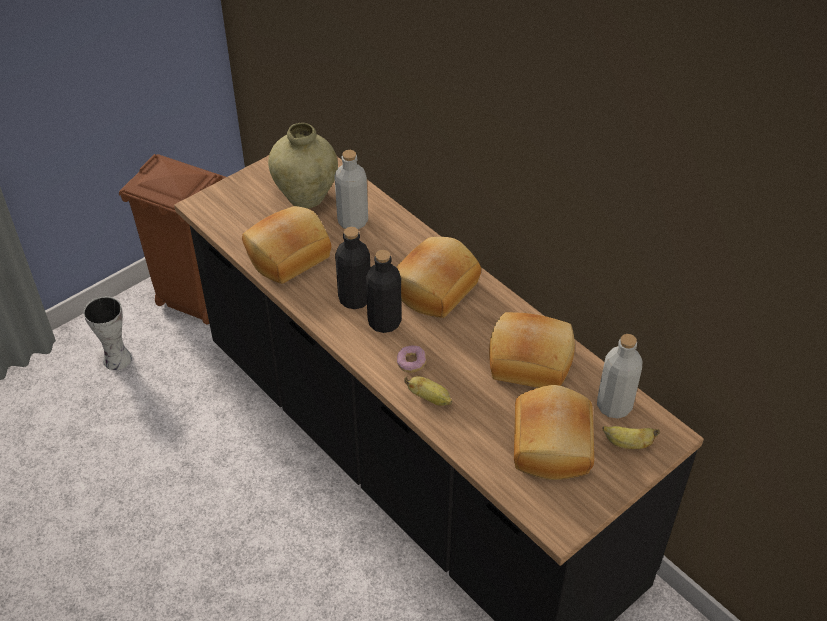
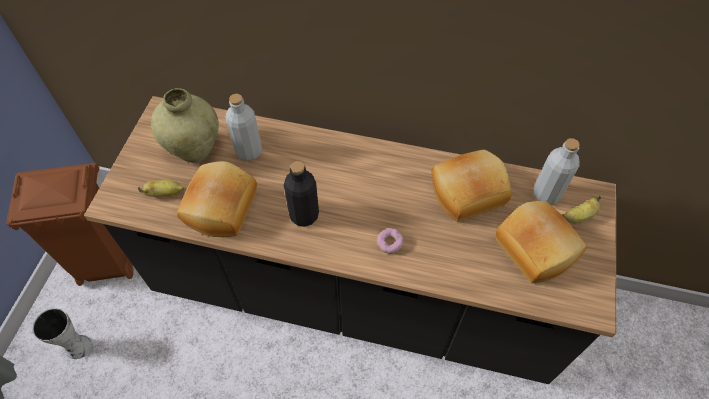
camera: 35 degrees left, 10 degrees up
(384, 322) = (342, 221): black bottle -> none
(430, 398) = (427, 264): banana -> banana (165, 193)
(433, 287) = (353, 172): bread -> none

